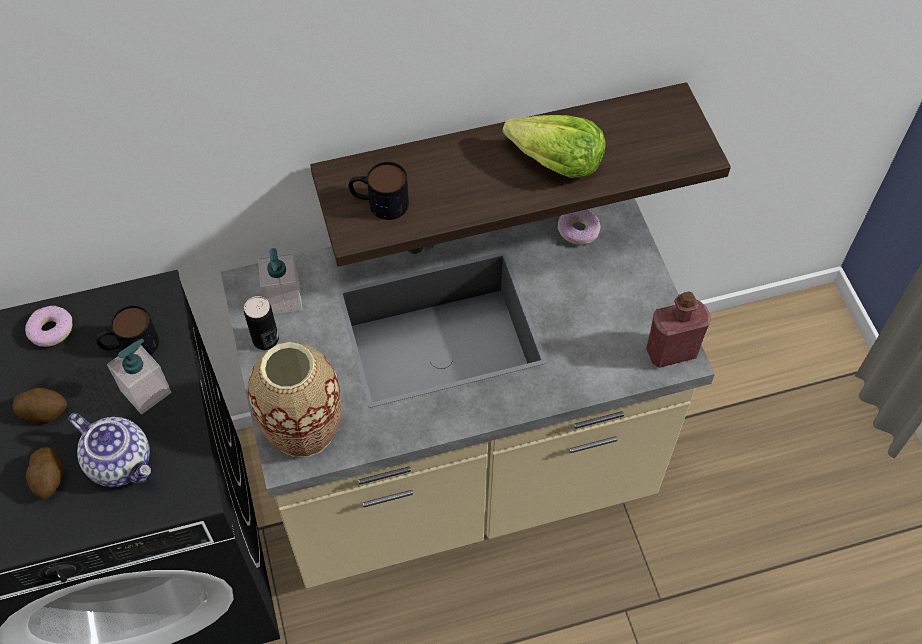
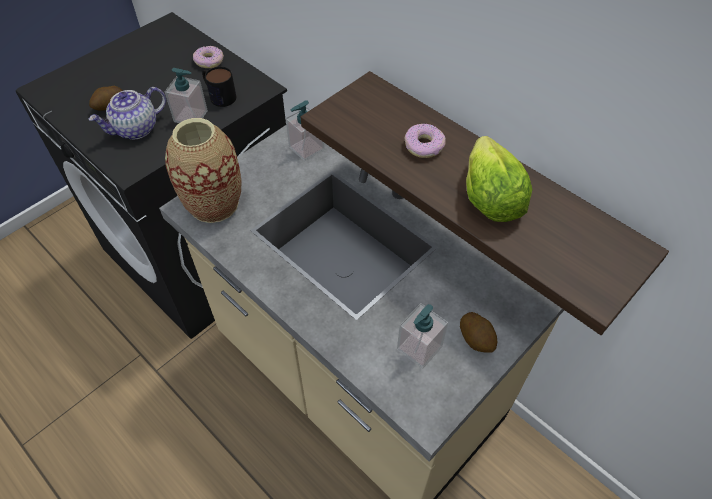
camera: 60 degrees right, 5 degrees down
(44, 411) = (154, 84): potato -> potato (476, 339)
(121, 462) = (136, 129): teapot -> teapot turned 45 degrees clockwise
(265, 339) = (269, 155): can -> none
(379, 203) = (364, 116): mug -> none
(578, 230) = (495, 284): donut -> donut (424, 146)
(609, 327) = (419, 348): none -> soap dispenser
(671, 352) = (429, 407): red bottle -> none

